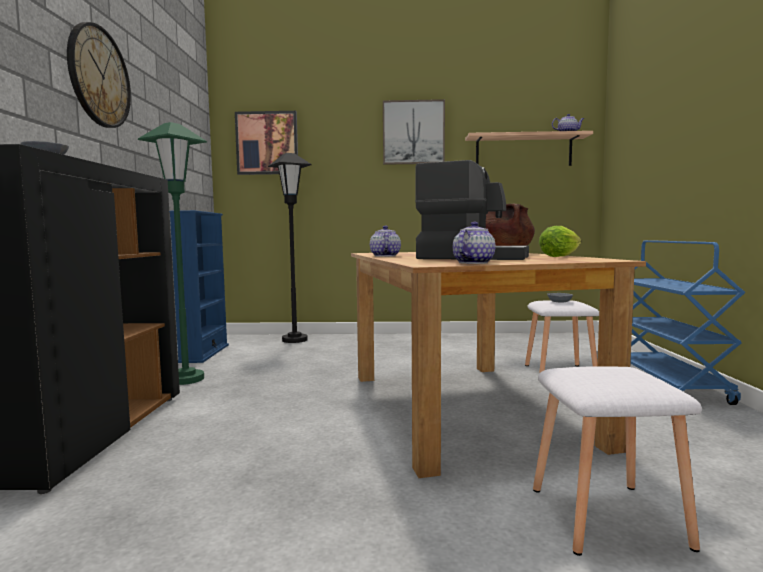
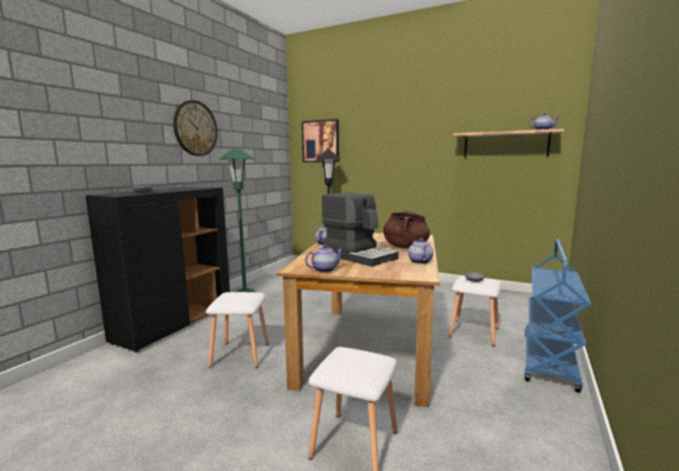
camera: 25 degrees right, 5 degrees up
(204, 353) = (271, 276): blue bookcase -> none
(278, 452) = (240, 354): none -> white stool
(413, 132) = (417, 131): picture -> none
(561, 256) = (419, 261): lettuce -> teapot

